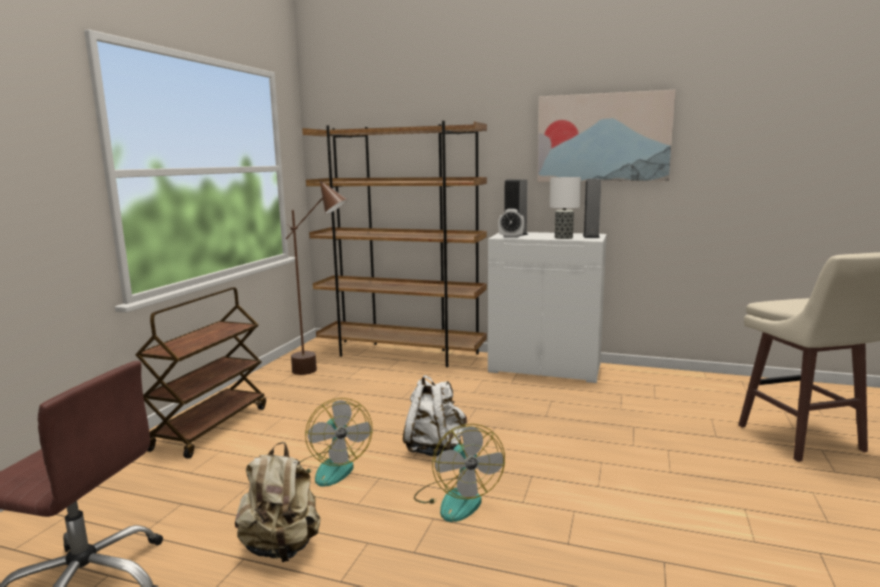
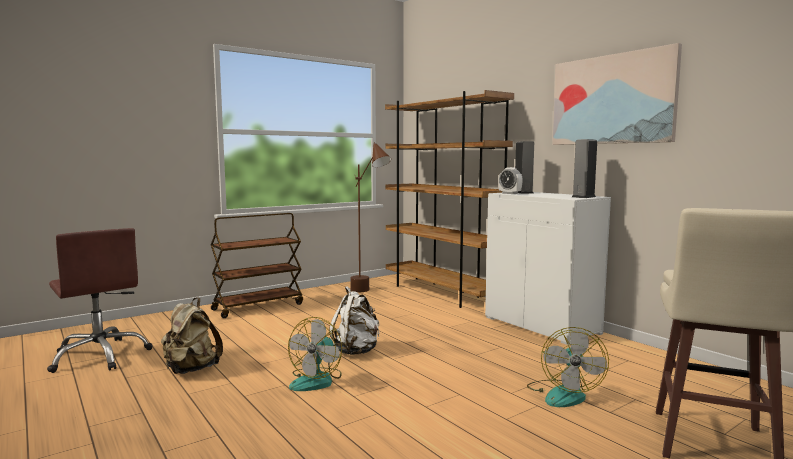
camera: 35 degrees right, 5 degrees down
(331, 467) = (280, 342): fan -> fan (563, 394)
(563, 238) = (551, 196): table lamp -> none

